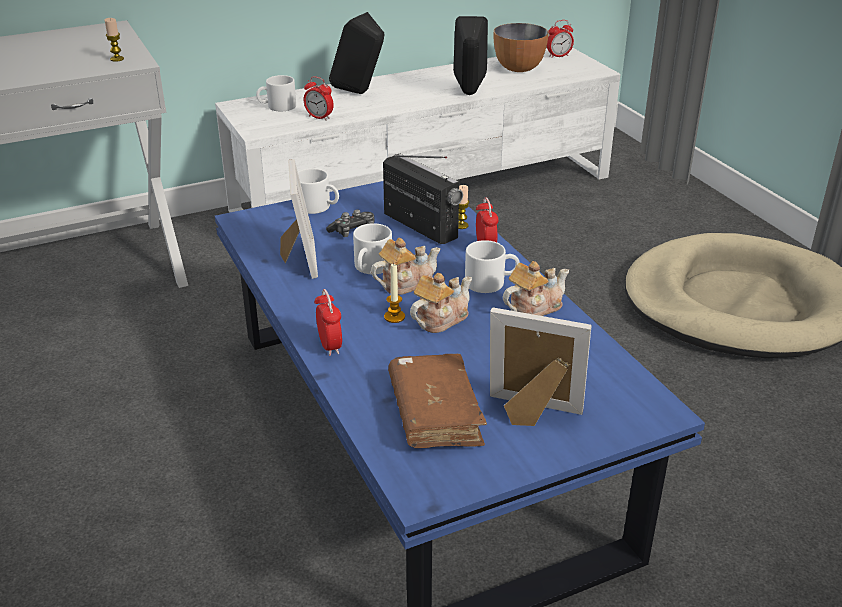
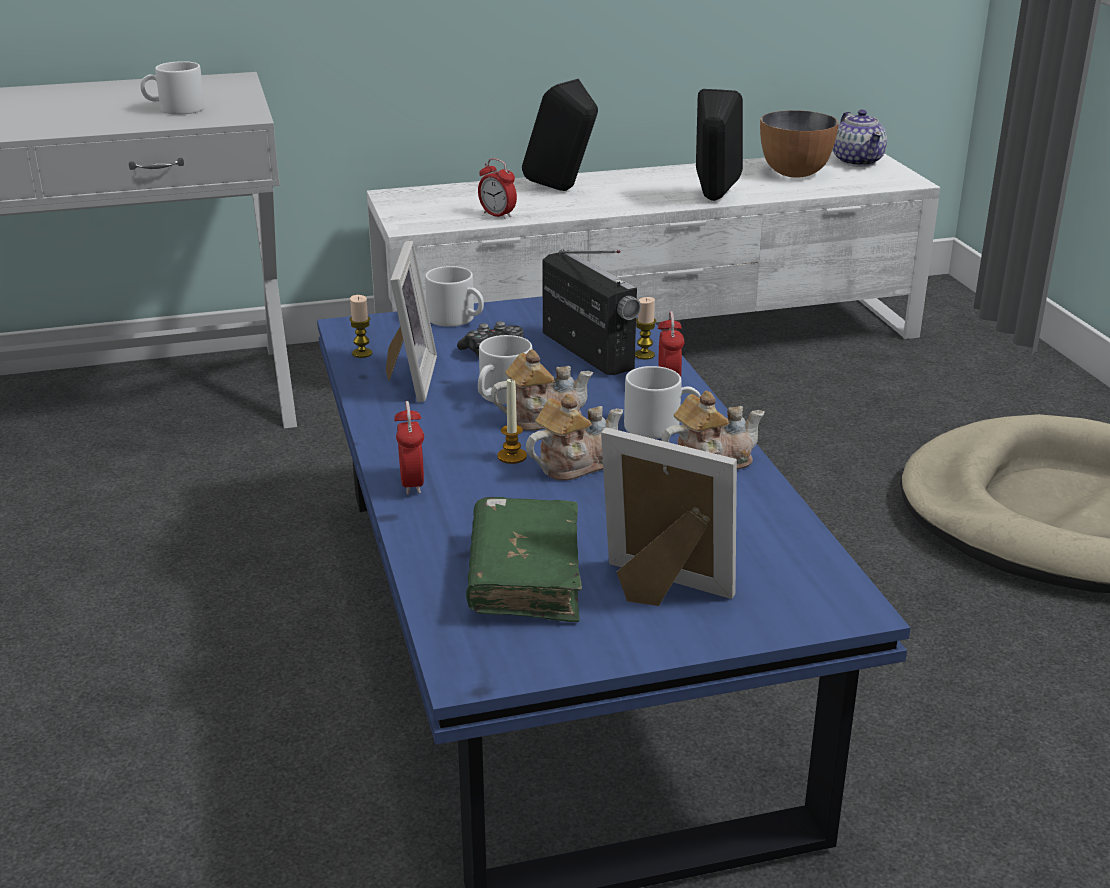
camera: 10 degrees right, 5 degrees down
(117, 59) = (224, 112): candle -> candle (362, 353)
(277, 107) = (446, 200): white mug -> white mug (174, 109)
(435, 413) = (525, 577): brown book -> green book
(558, 56) = (857, 161): alarm clock -> teapot

